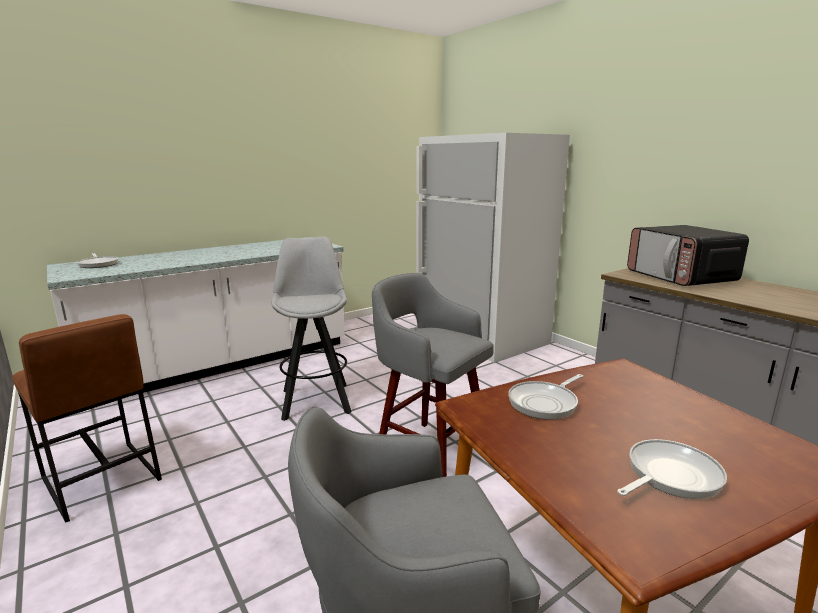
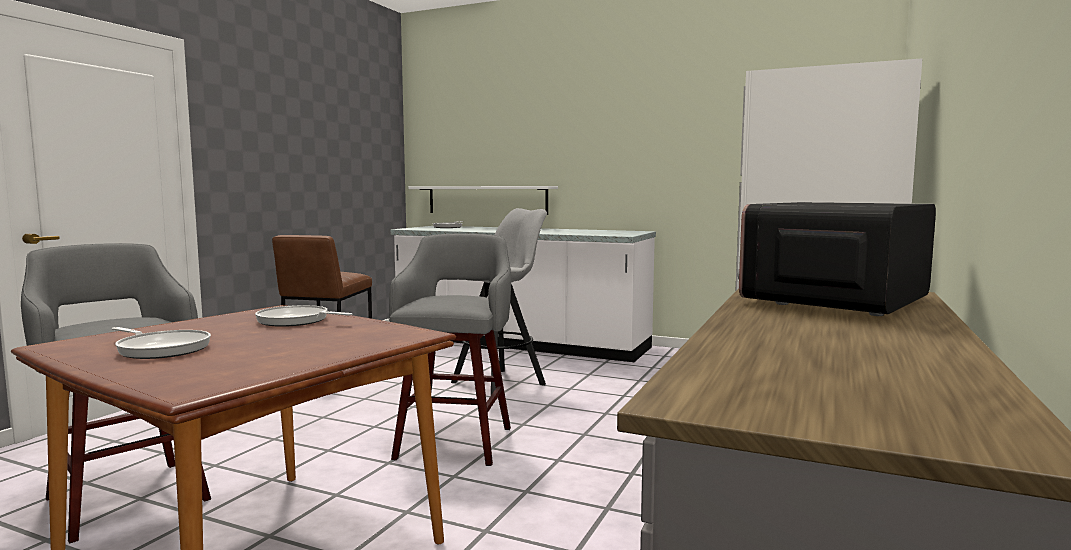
camera: 60 degrees right, 10 degrees down
(123, 225) = (487, 200): none -> white shelf

